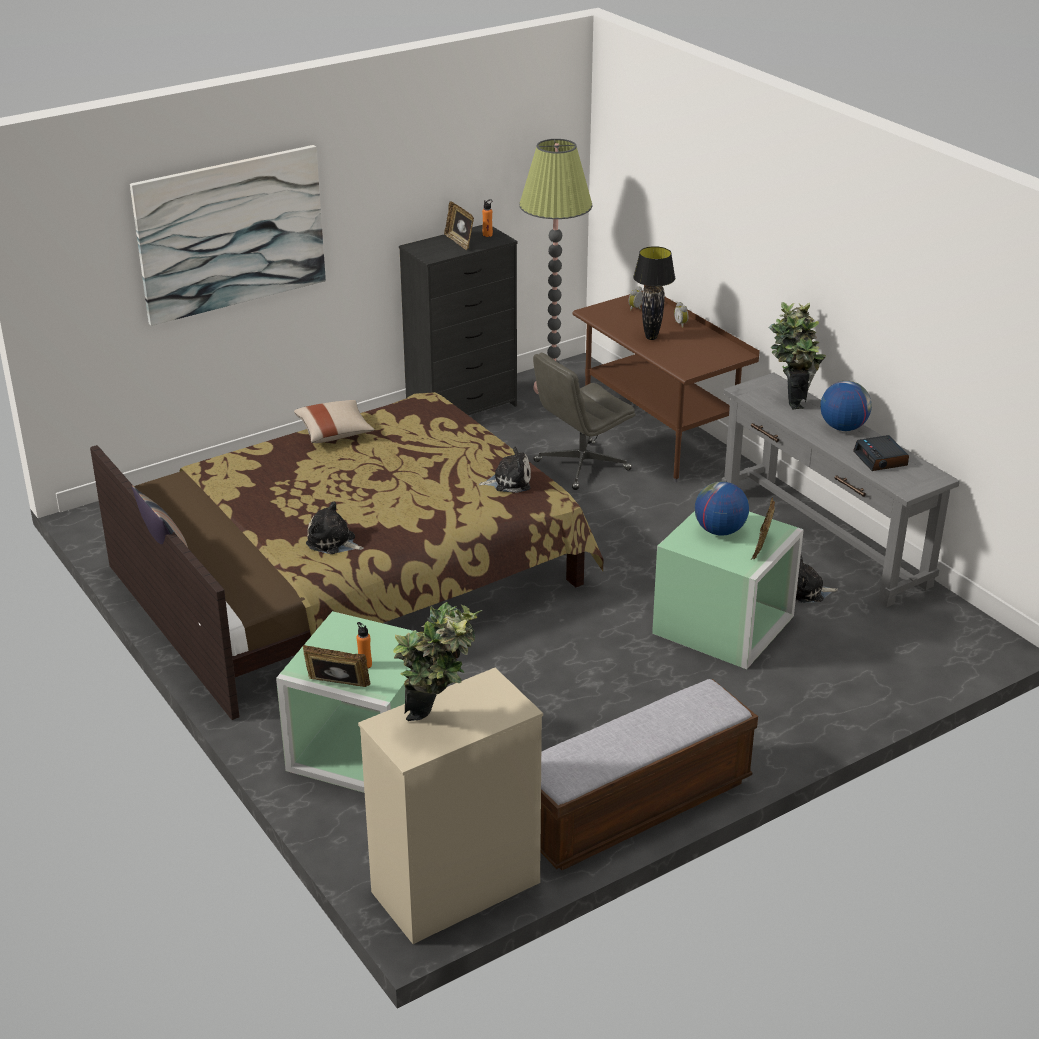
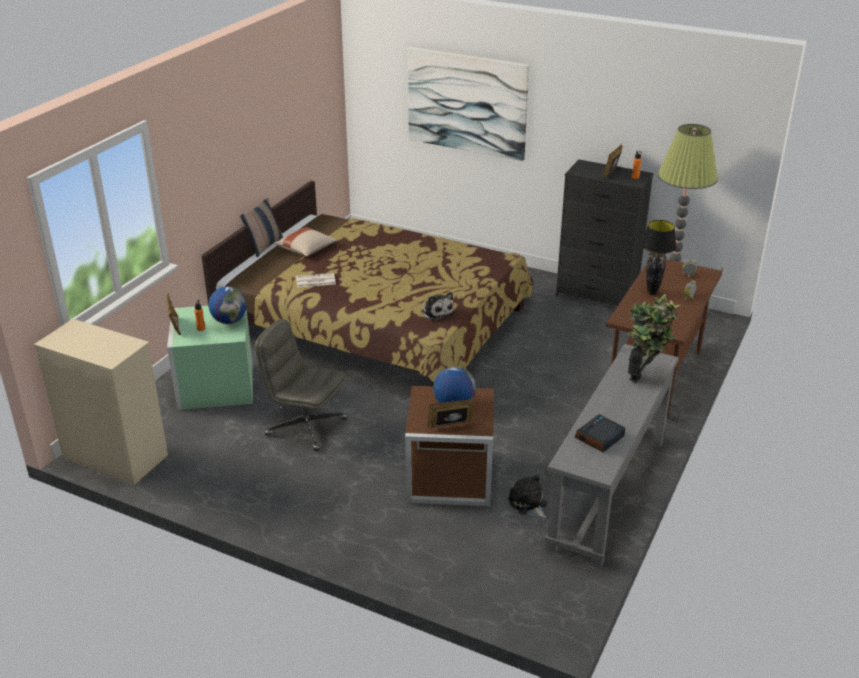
camera: 60 degrees right, 0 degrees up
(333, 542) = (315, 281): plush toy -> newspaper
(334, 433) = (432, 243): beige pillow -> beige pillow (307, 250)
(439, 721) = (85, 340): potted plant -> none
(581, 466) = (581, 360): grey office chair -> grey office chair (305, 427)
(635, 807) = (224, 499): bench -> none
(724, 626) = (448, 478): green storage box -> brown storage box
(843, 427) = (628, 408): globe -> globe (229, 321)

